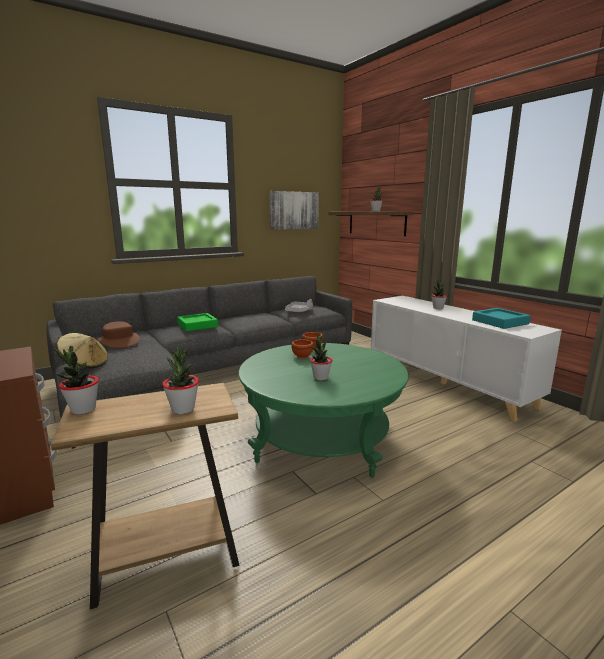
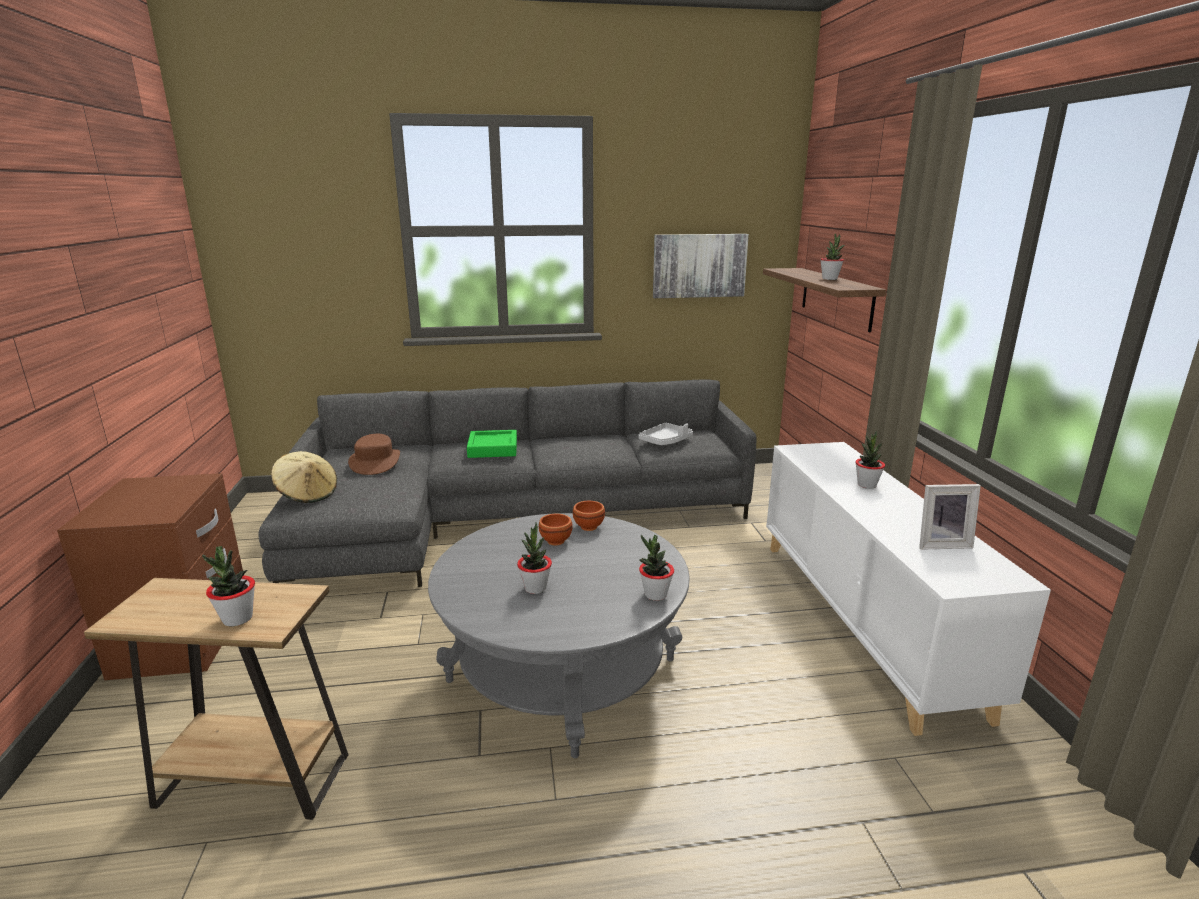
camera: 25 degrees right, 5 degrees up
(83, 409) = (156, 590): potted plant -> potted plant (655, 595)
(321, 438) = (562, 670): green coffee table -> grey coffee table
(500, 322) = (941, 543): turquoise tray -> picture frame

